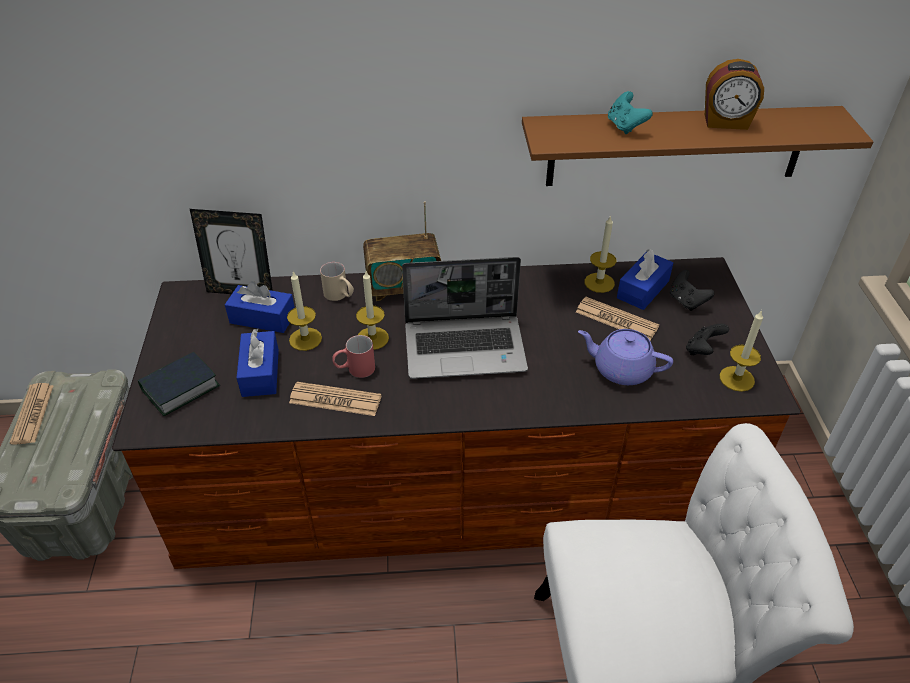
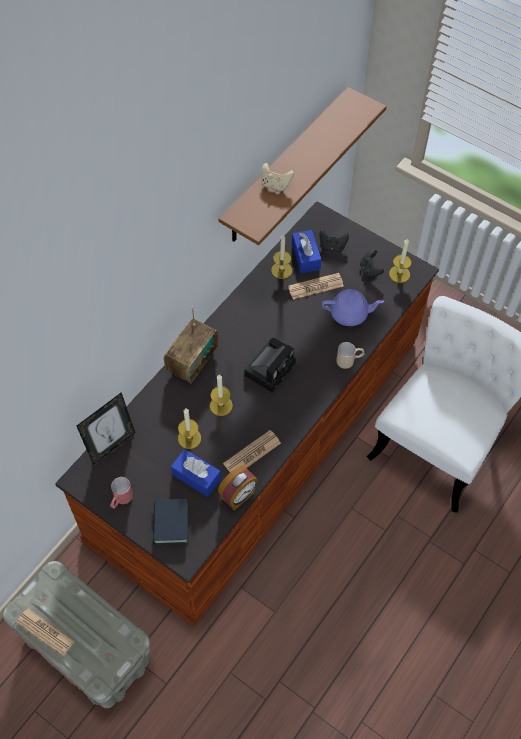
camera: 50 degrees left, 15 degrees up
(262, 318) = (149, 449): blue tissue box -> none
(340, 296) = (168, 398): beige mug -> beige mug (349, 360)
(354, 370) = (238, 430): red mug -> red mug (121, 500)
(466, 347) = (270, 367): laptop -> camera
(621, 369) = (350, 314): purple teapot -> purple teapot turned 150 degrees counterclockwise
(625, 126) = (275, 185): turquoise game controller -> beige game controller
(726, 122) = (314, 143): alarm clock -> alarm clock (238, 496)

